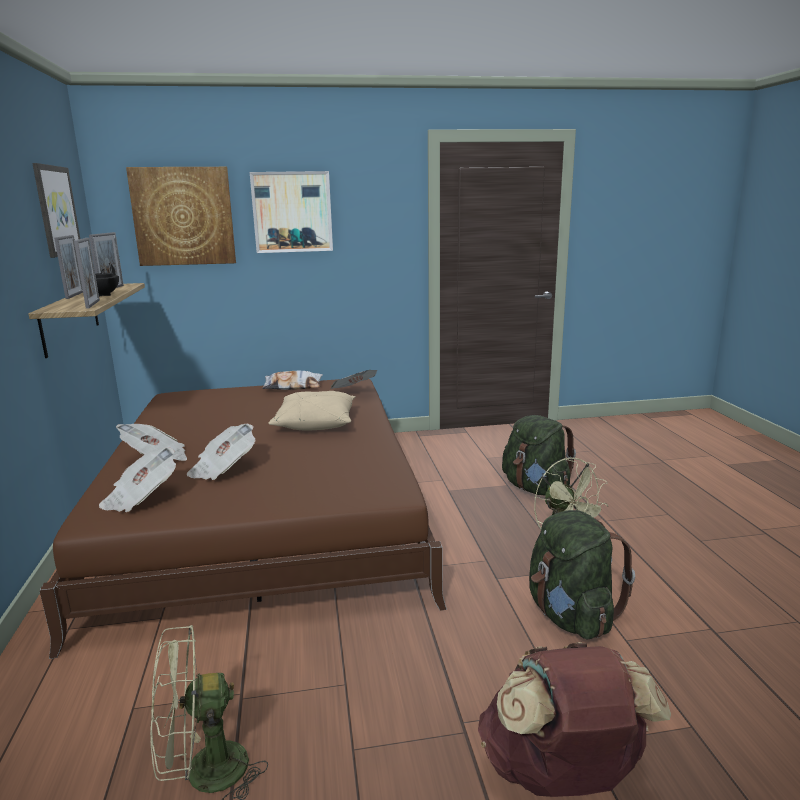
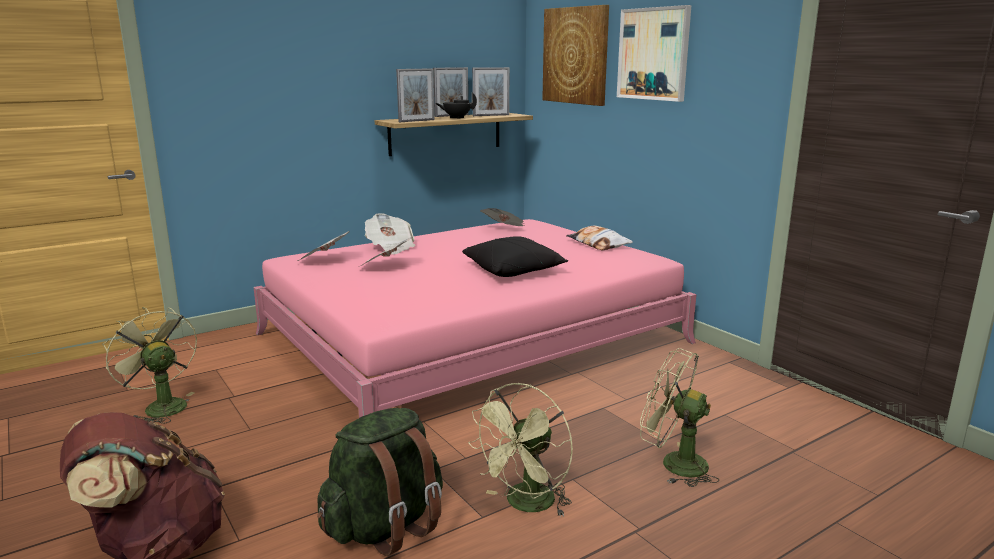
camera: 65 degrees right, 0 degrees up
(56, 210) = (454, 47): picture -> none
(266, 513) = (471, 338): brown bed -> pink bed
(315, 423) = (514, 271): beige pillow -> black pillow
(353, 392) = (611, 264): newspaper -> newspaper (504, 230)
(536, 488) = (674, 463): green backpack -> green fan

